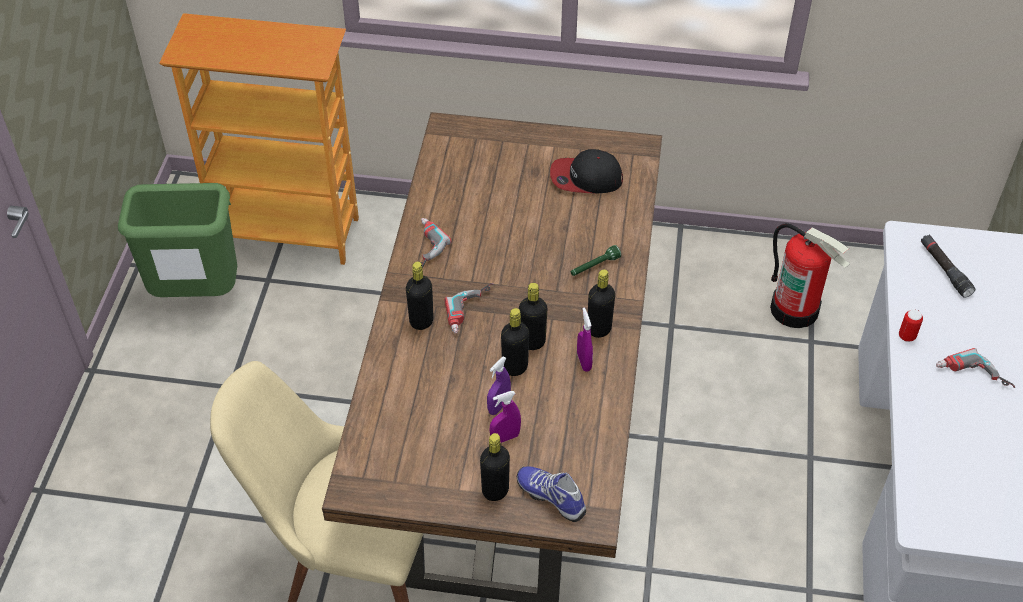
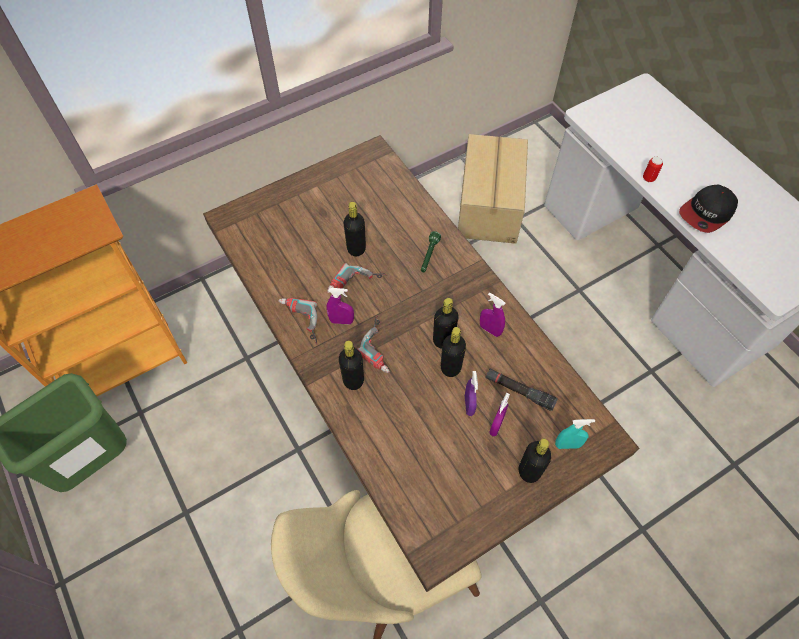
camera: 40 degrees left, 10 degrees up
(459, 270) = (341, 321): none -> purple spray bottle
(552, 496) = (567, 445): shoe -> turquoise spray bottle
(585, 178) = (361, 195): cap -> cap (706, 213)
(599, 329) = (476, 299): black bottle -> black bottle (356, 249)
(795, 309) = (490, 205): fire extinguisher -> cardboard box
(944, 269) = (625, 122): black flashlight -> black flashlight (519, 391)
(972, 378) = (705, 181): power drill -> power drill (356, 285)

